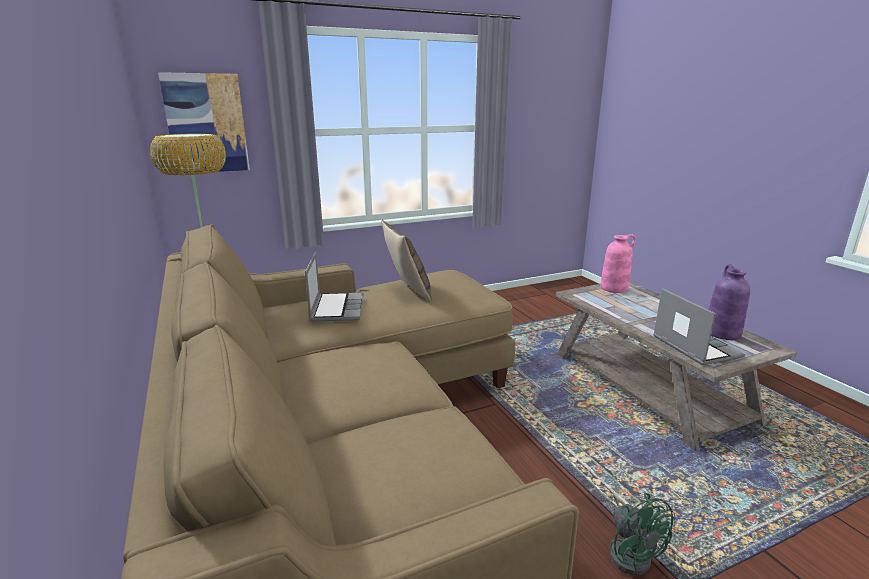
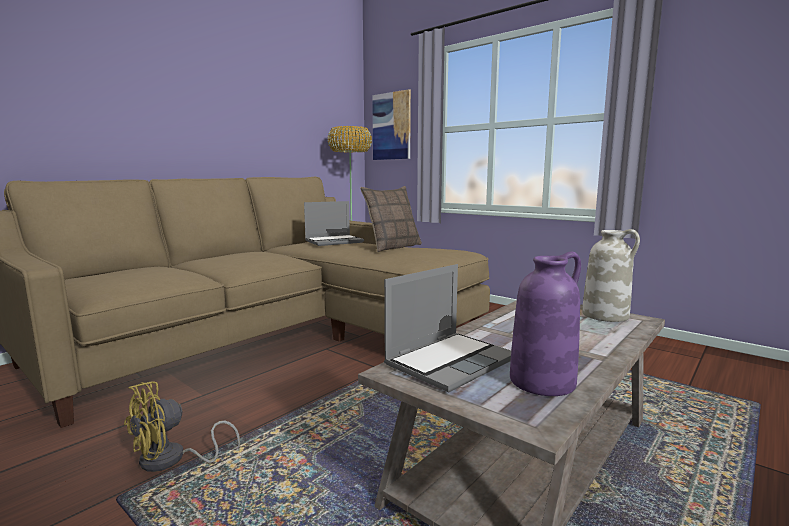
camera: 65 degrees right, 10 degrees down
(614, 288) = (606, 315): pink vase -> white vase
(630, 552) = (172, 460): green fan -> yellow fan

